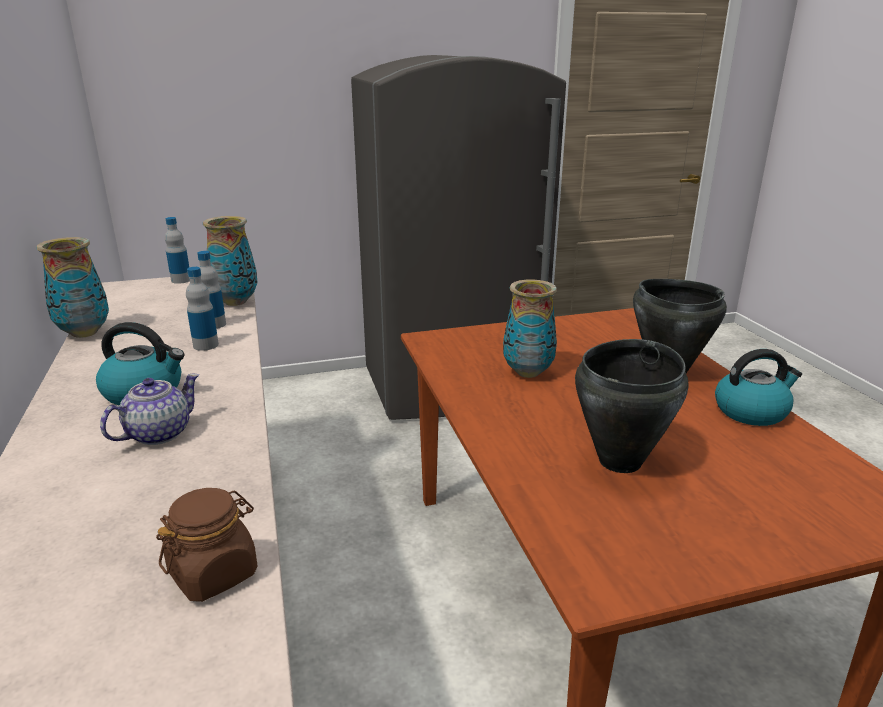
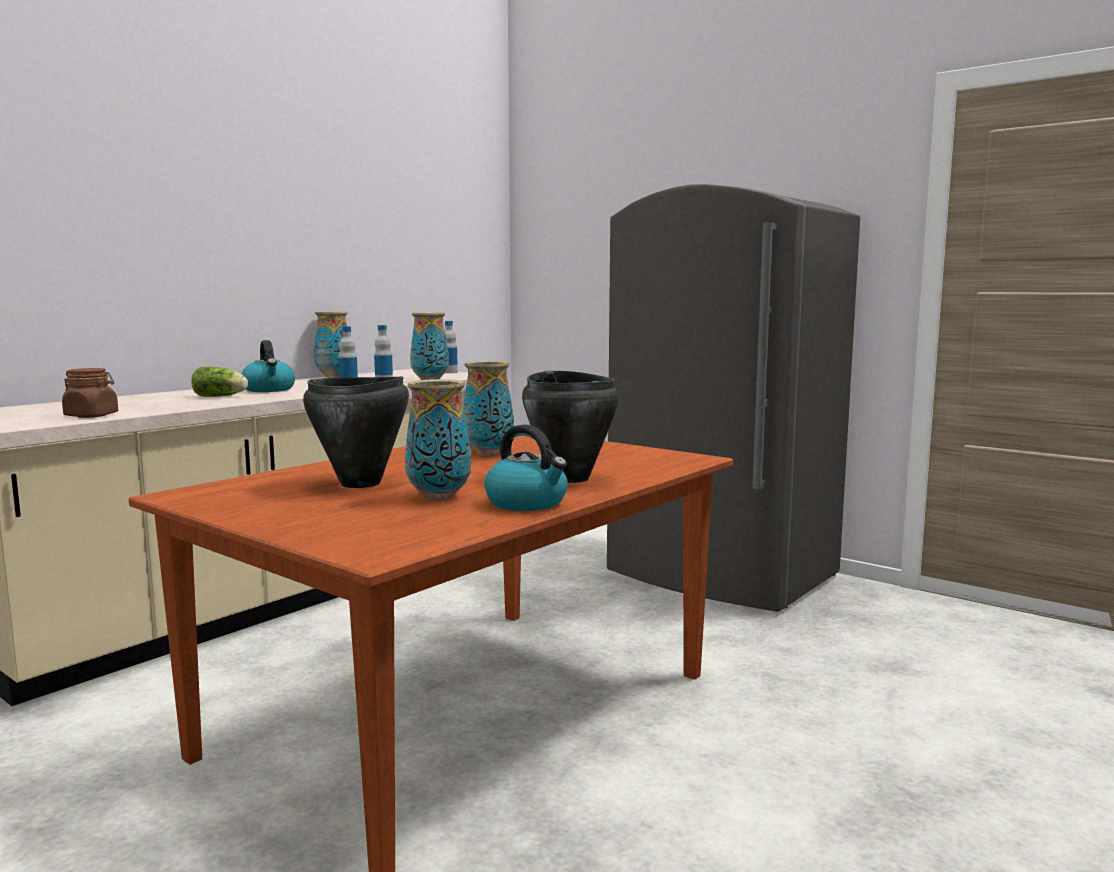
camera: 55 degrees right, 15 degrees down
(158, 434) = (221, 396): teapot -> lettuce
(705, 439) = (438, 497): none -> vase

